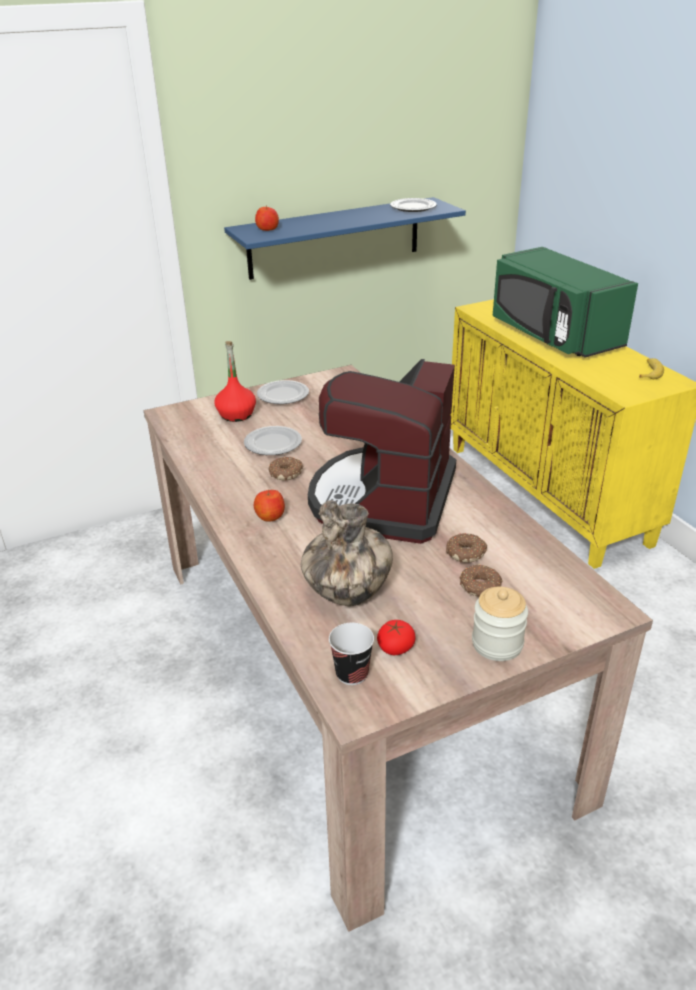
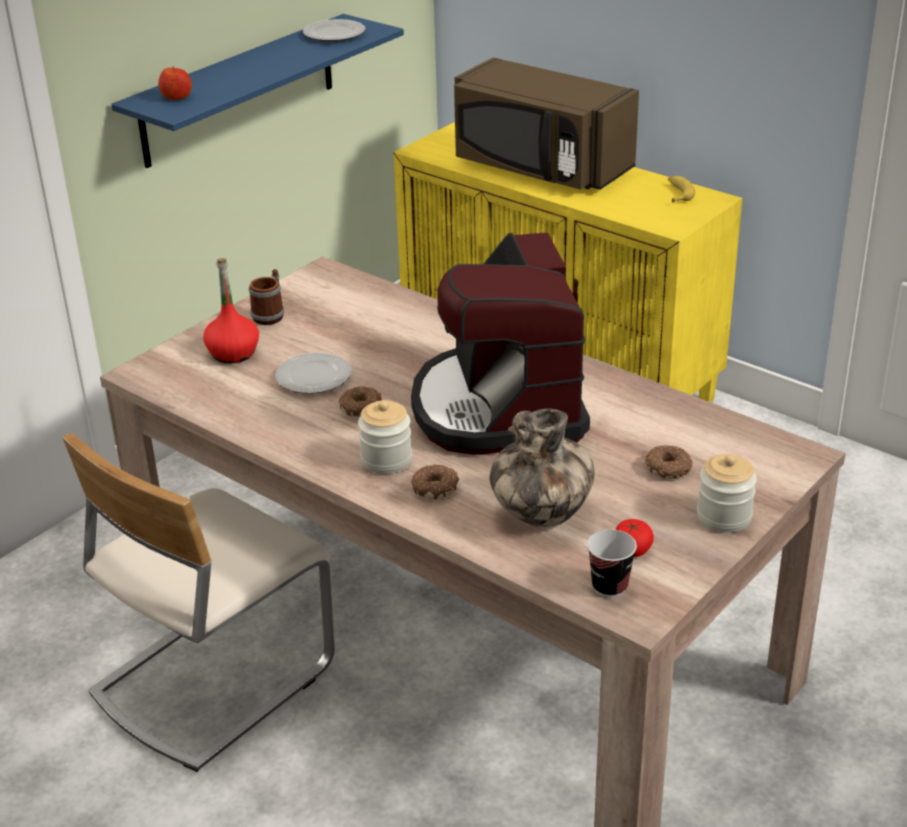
camera: 25 degrees left, 0 degrees up
(171, 642) = (212, 680): none -> beige chair
(270, 516) = (386, 460): apple -> jar
(283, 395) = (270, 314): plate -> mug
(466, 552) = (629, 439): donut -> donut (435, 487)
(553, 335) = (540, 167): green microwave -> brown microwave

